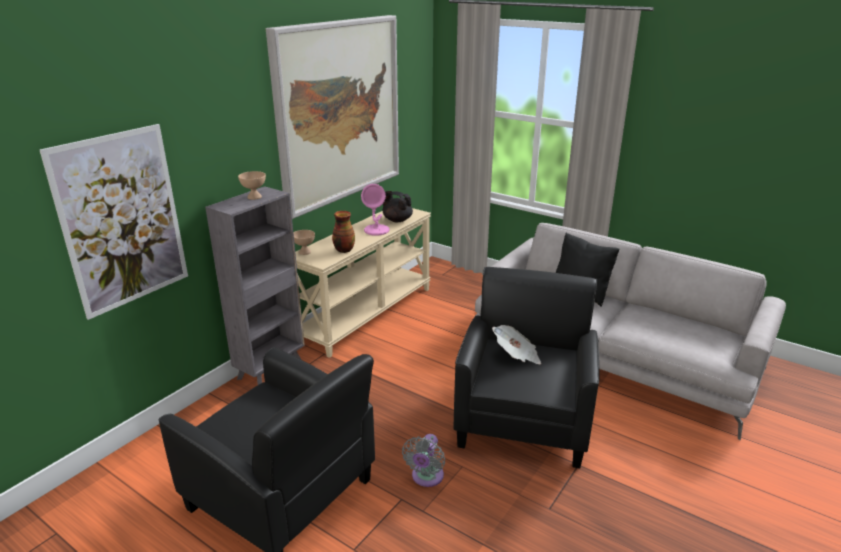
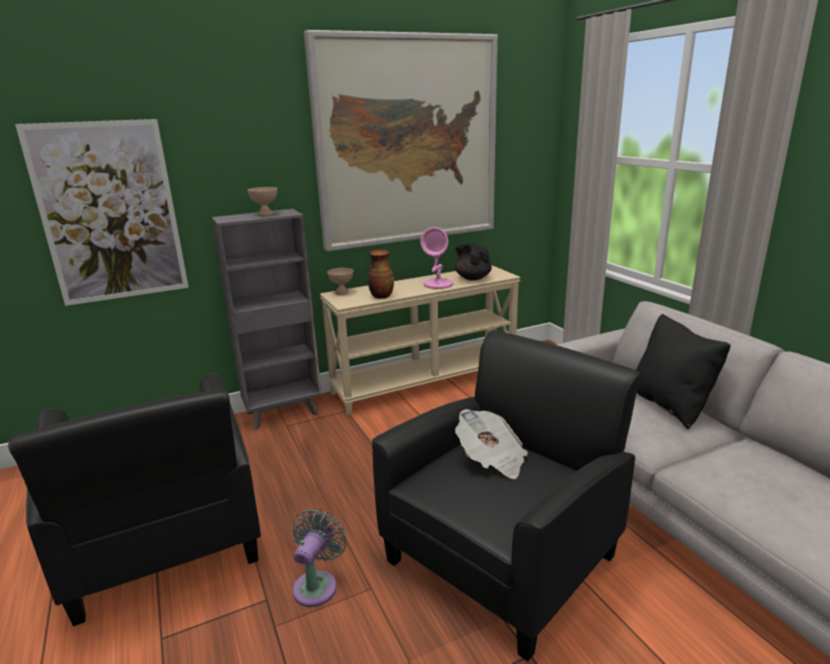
camera: 30 degrees right, 5 degrees down
(426, 477) = (317, 584): grey fan -> grey fan turned 150 degrees clockwise

